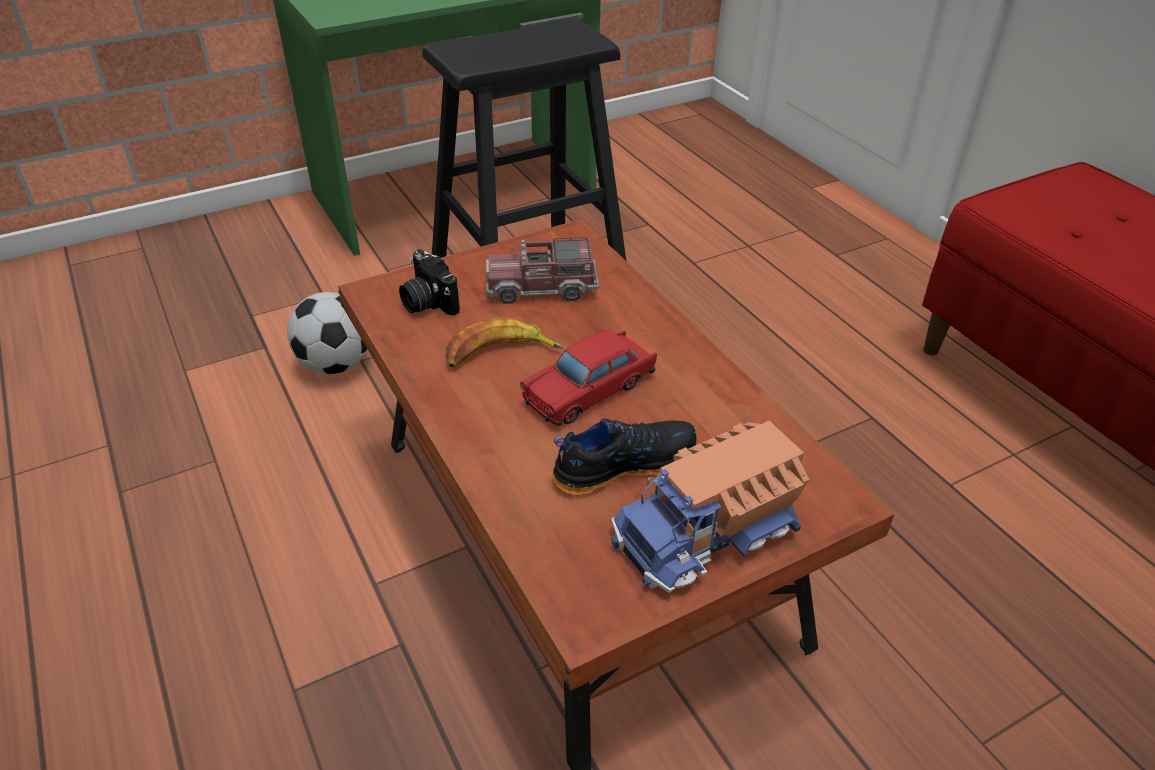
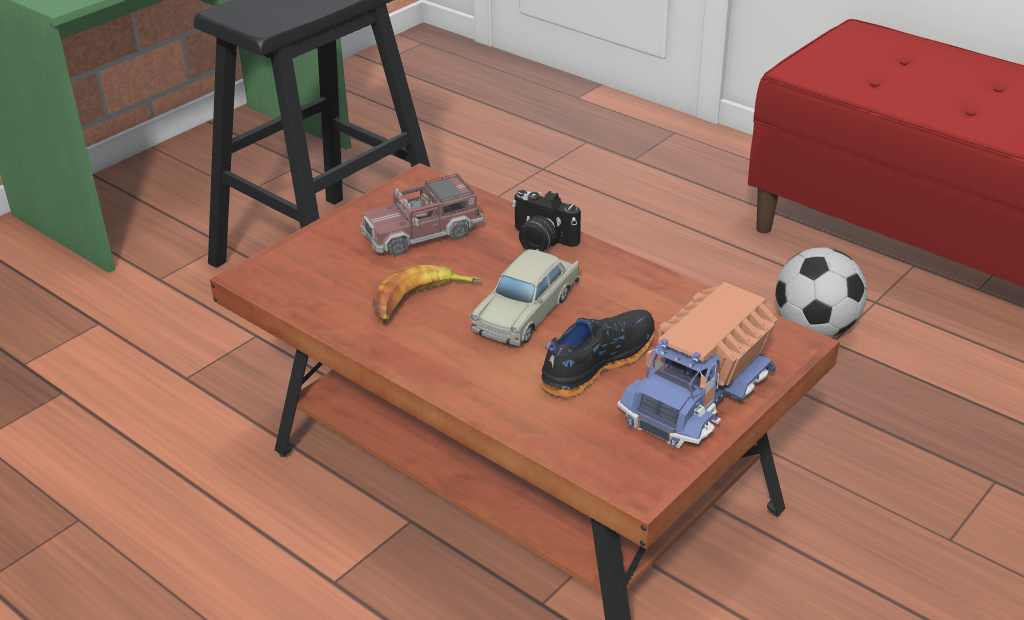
camera: 20 degrees left, 5 degrees down
(336, 365) = (160, 389): football -> football (816, 329)
(427, 302) = (316, 273): camera -> camera (540, 241)
(590, 390) = (527, 311): red toy car -> beige toy car

